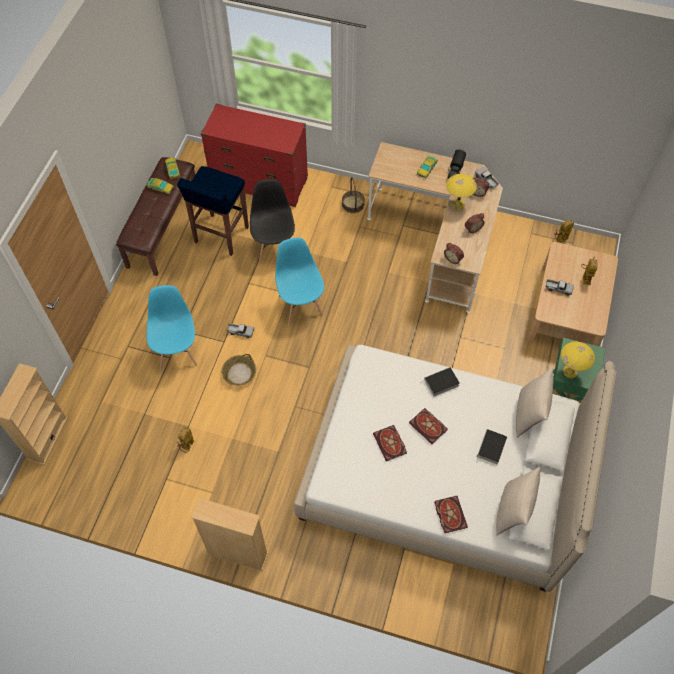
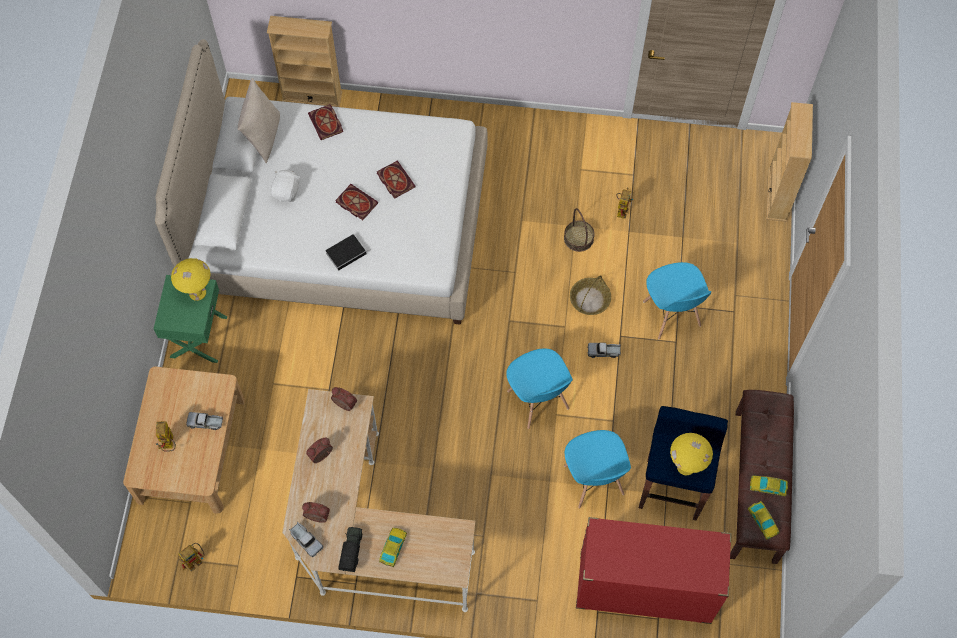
camera: 170 degrees right, 5 degrees up
(238, 554) = (537, 119): beige bookcase -> beige bookcase (312, 96)
(274, 247) = (593, 481): black chair -> blue chair
(353, 204) = (499, 573): basket -> basket (578, 238)
(457, 204) = (344, 491): yellow table lamp -> yellow table lamp (686, 466)
(491, 448) = (286, 192): book -> white plush toy
(529, 414) = (246, 234): beige pillow -> none

